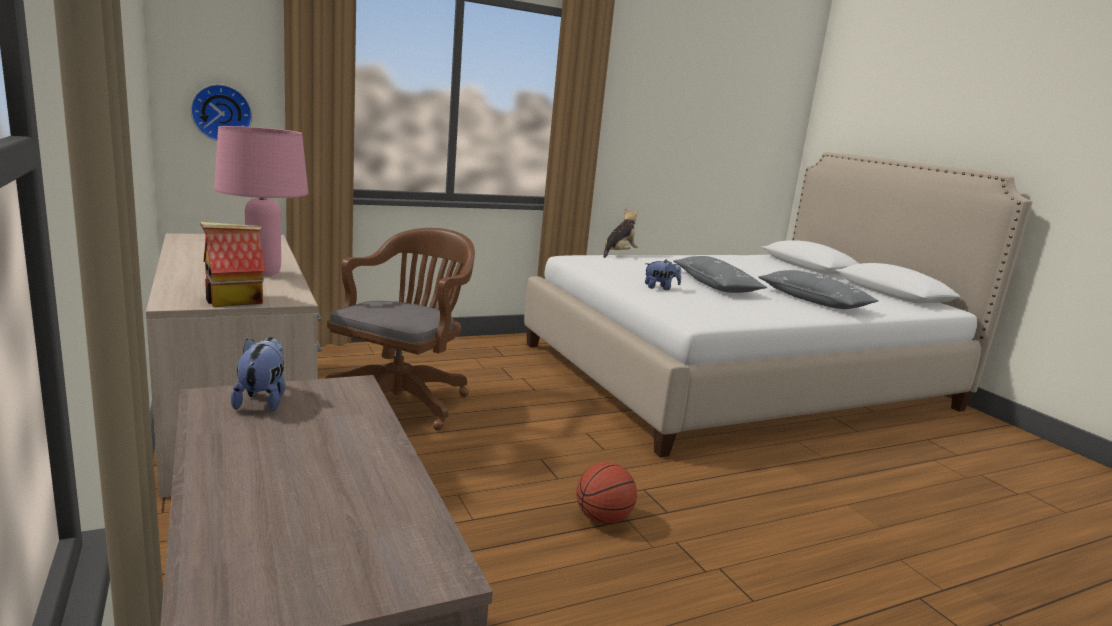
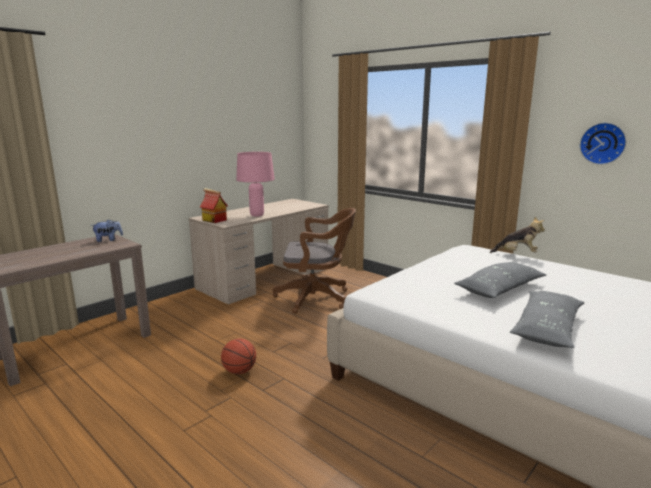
camera: 70 degrees right, 0 degrees up
(221, 113) = (323, 145): wall clock -> wall clock (603, 143)
(660, 288) = (438, 275): plush toy -> none

